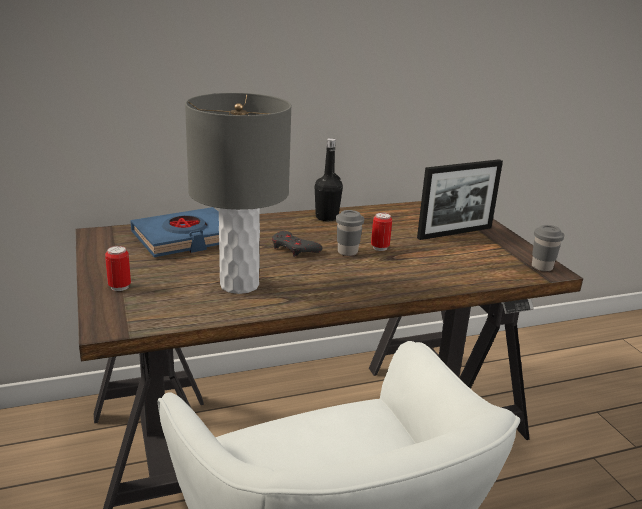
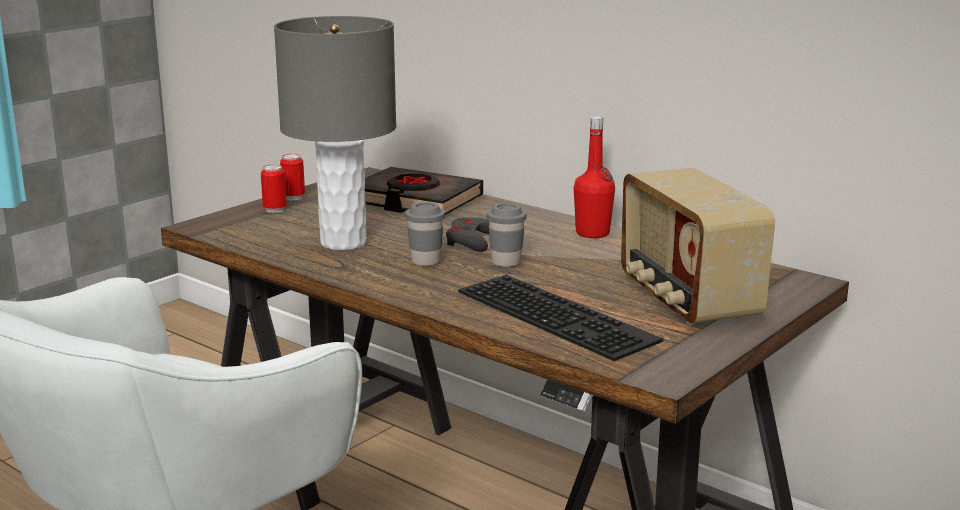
camera: 60 degrees right, 5 degrees down
(185, 238) = (415, 200): blue book -> black book
(326, 217) = (592, 233): black bottle -> red bottle
(380, 247) = (549, 273): can -> can (293, 197)
(449, 266) = (560, 315): none -> keyboard
(455, 233) = (686, 300): picture frame -> radio
(542, 267) = (663, 367): grey cup -> grey cup (425, 262)

